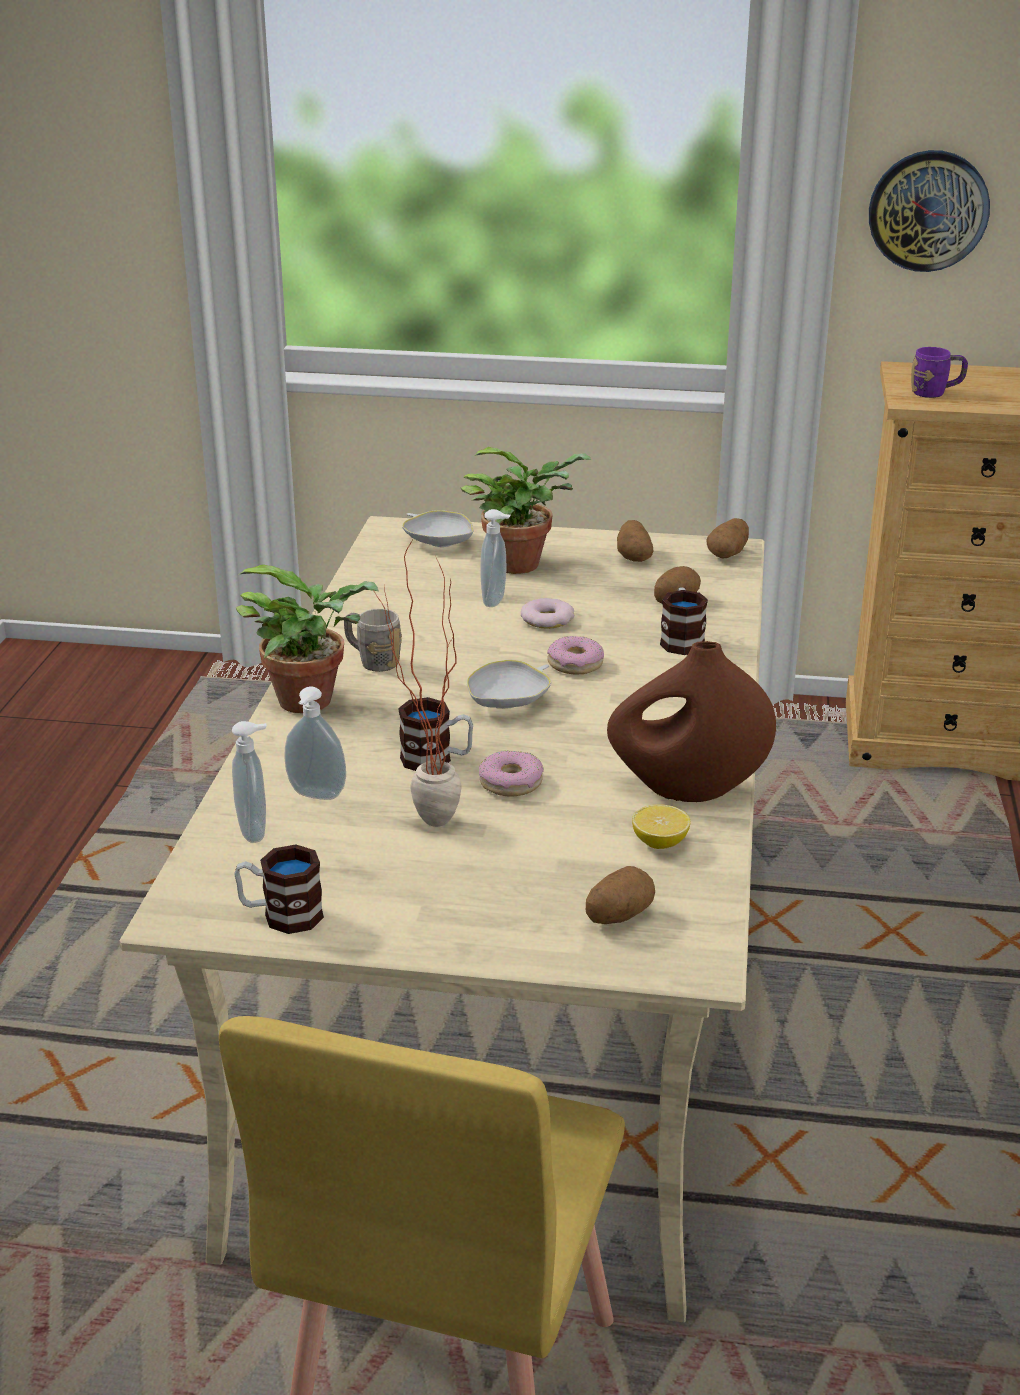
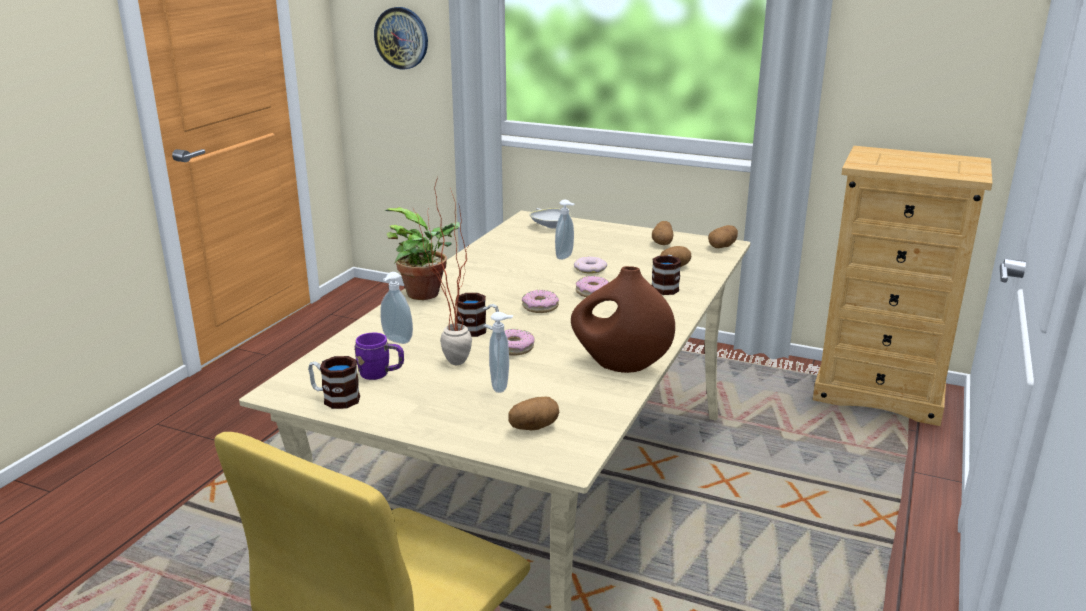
camera: 15 degrees right, 5 degrees down
(256, 831) = (351, 354): soap dispenser -> soap dispenser (502, 386)
(372, 661) = (474, 279): grey mug -> none
(509, 701) = (540, 307): white bowl -> donut
(522, 564) = (593, 240): potted plant -> none
(660, 843) = (585, 391): lemon -> none
(928, 210) = (887, 50): wall clock -> wall clock (401, 38)
(936, 393) = (879, 162): purple mug -> purple mug (380, 374)

